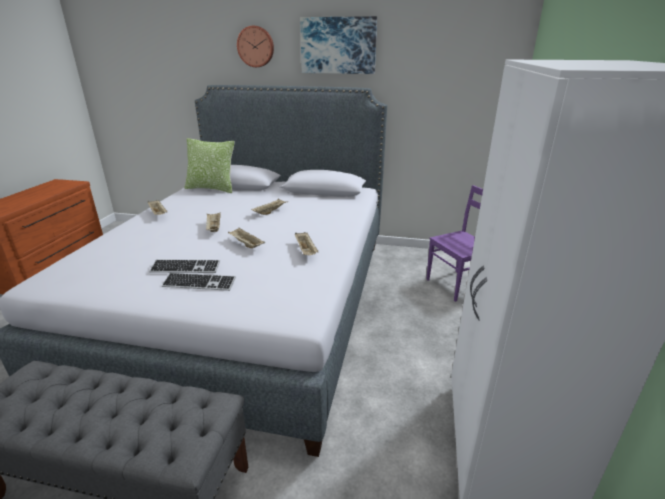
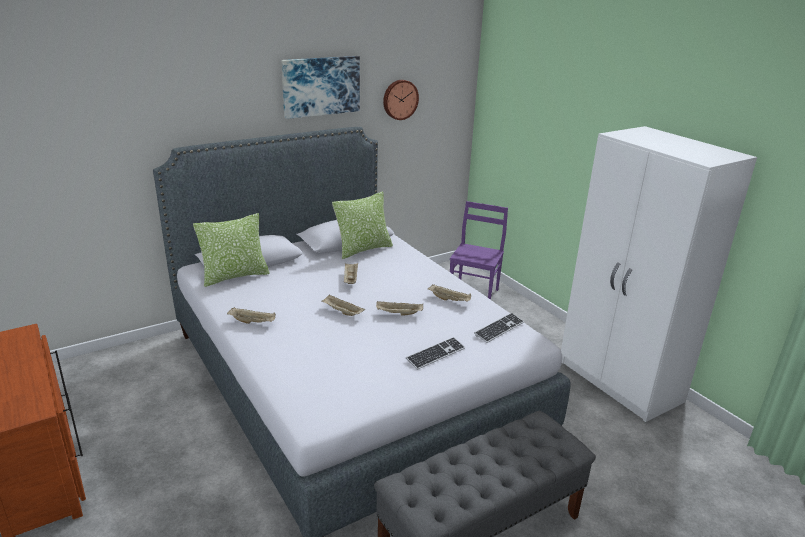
camera: 45 degrees left, 0 degrees up
(185, 268) = (402, 350): keyboard -> keyboard (499, 329)
(256, 46) = (227, 94): wall clock -> wall clock (400, 99)
(323, 198) = (363, 249): none -> pillow

